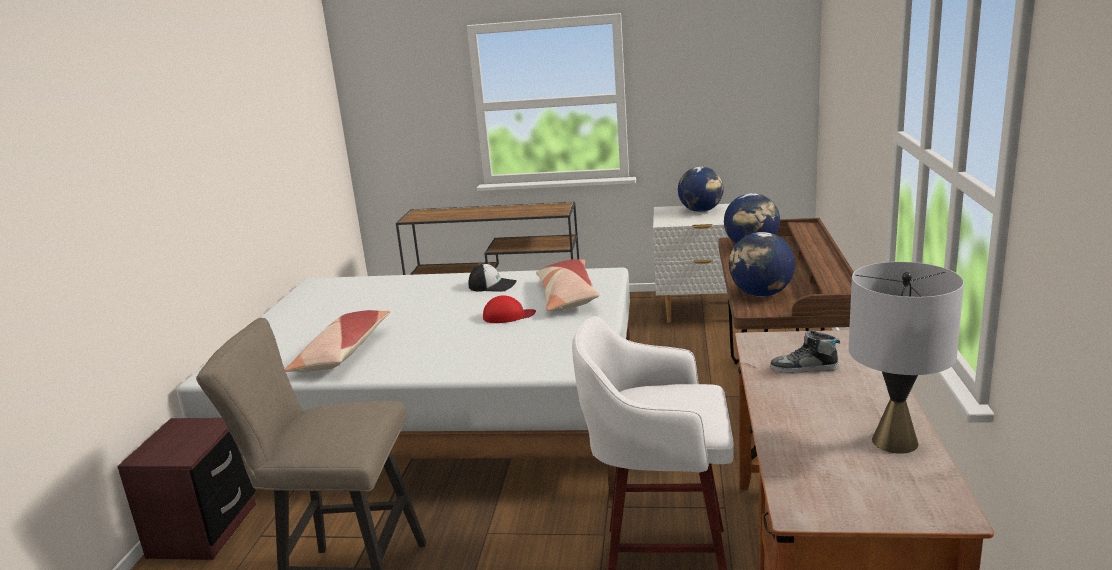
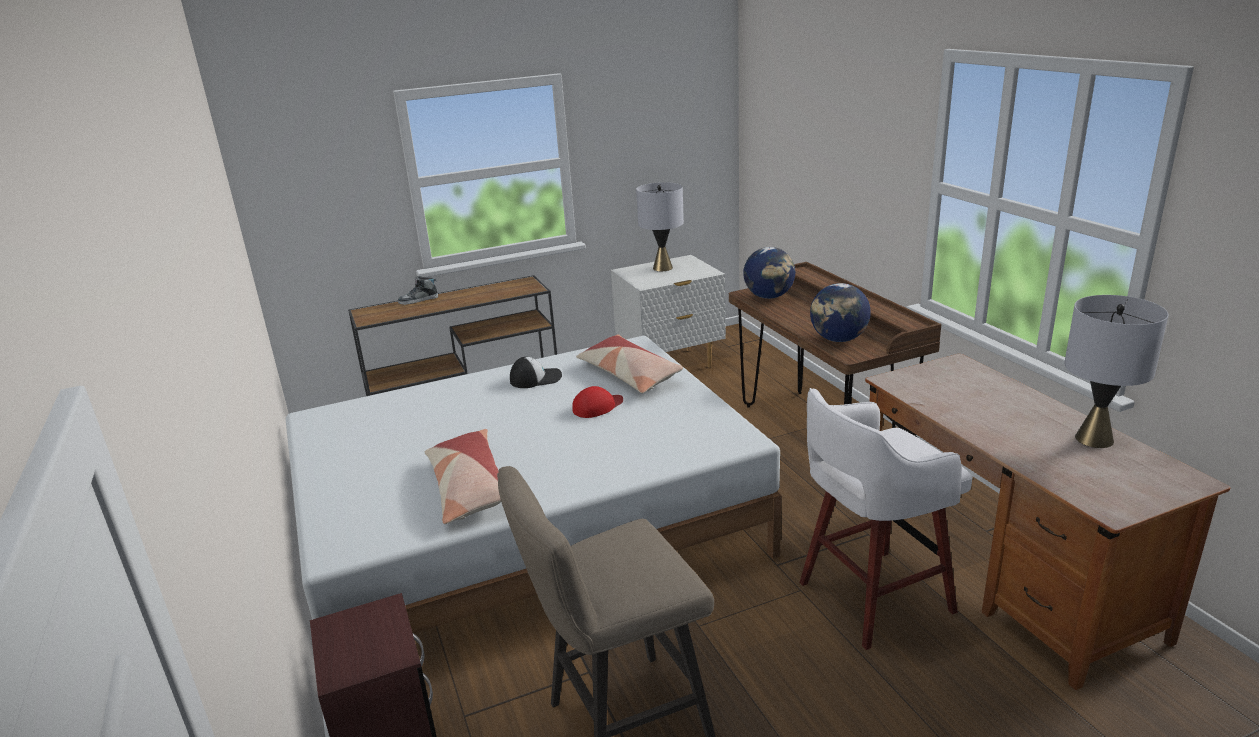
camera: 30 degrees left, 5 degrees up
(701, 211) = (662, 268): globe -> grey table lamp
(804, 368) = (958, 397): shoe -> shoe (418, 300)

